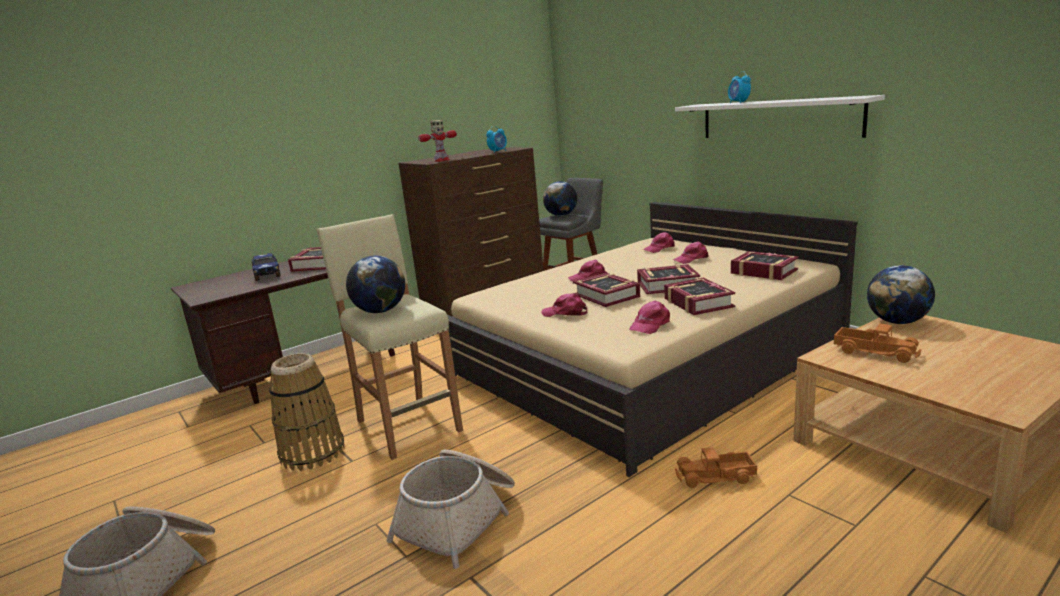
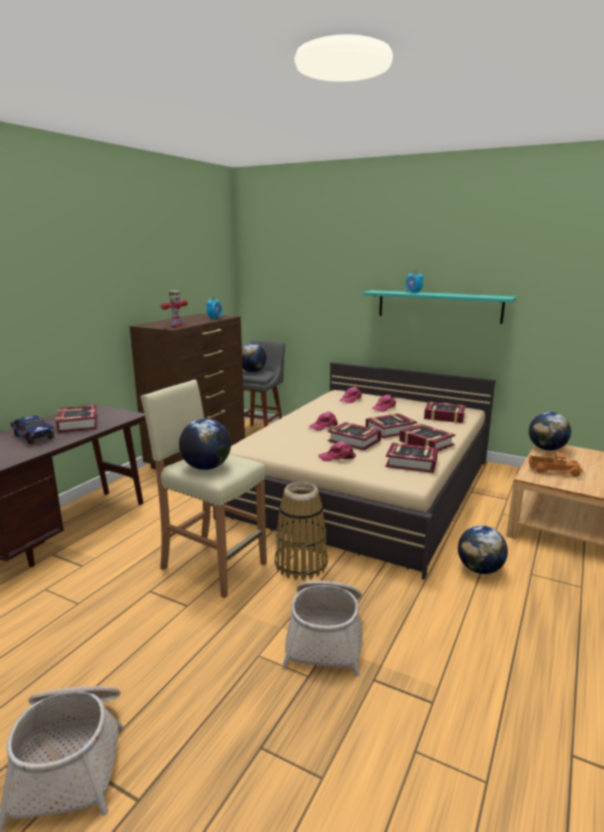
camera: 25 degrees left, 0 degrees up
(312, 453) = (140, 605): basket -> basket (301, 564)
(650, 325) = (411, 462): pink cap -> book
(716, 477) = (480, 569): toy truck -> globe
(778, 119) = (438, 306): white shelf -> turquoise shelf

